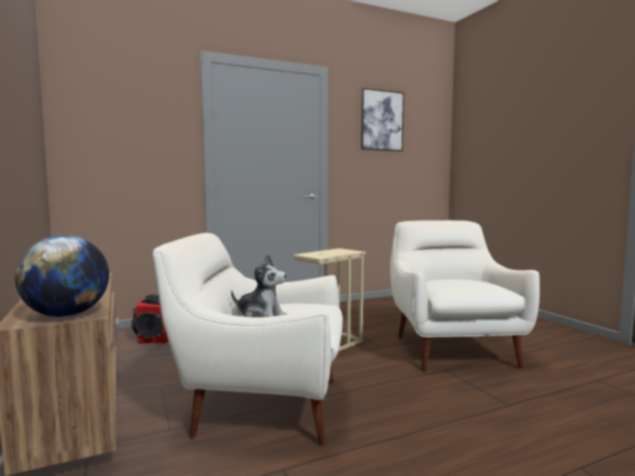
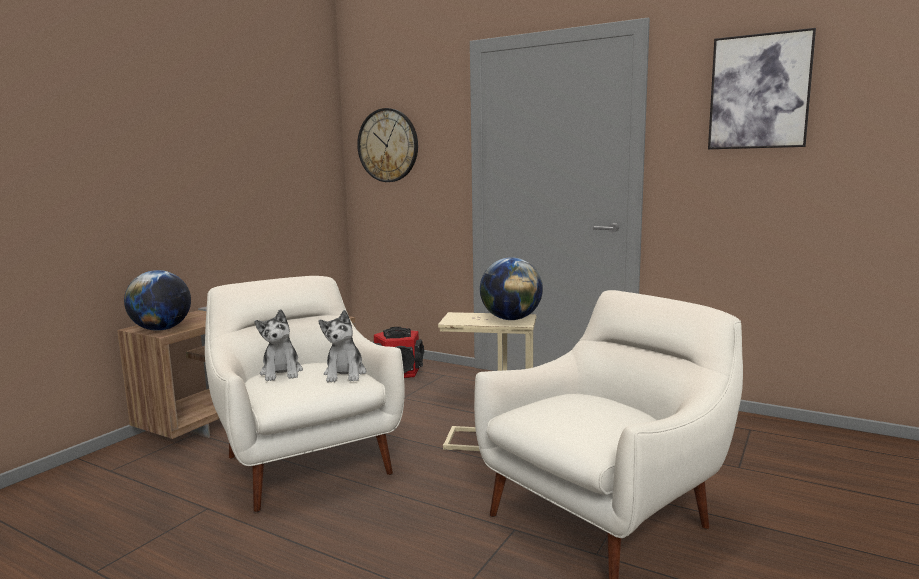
camera: 55 degrees right, 5 degrees up
(110, 126) = (388, 145): none -> wall clock
(308, 305) = (345, 374): none -> plush toy
(340, 251) = (510, 319): none -> globe

